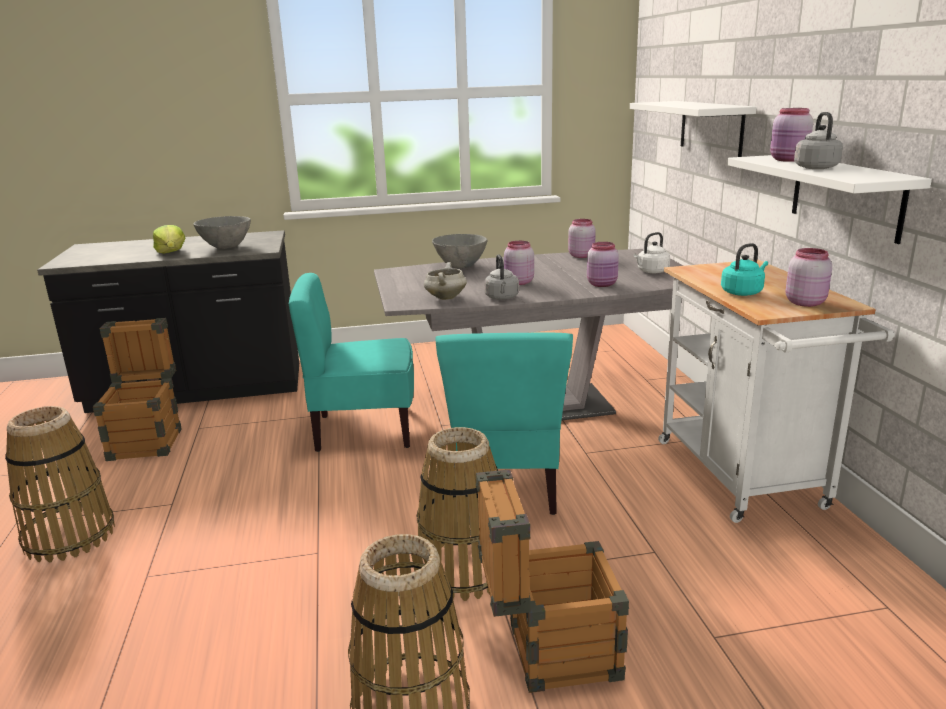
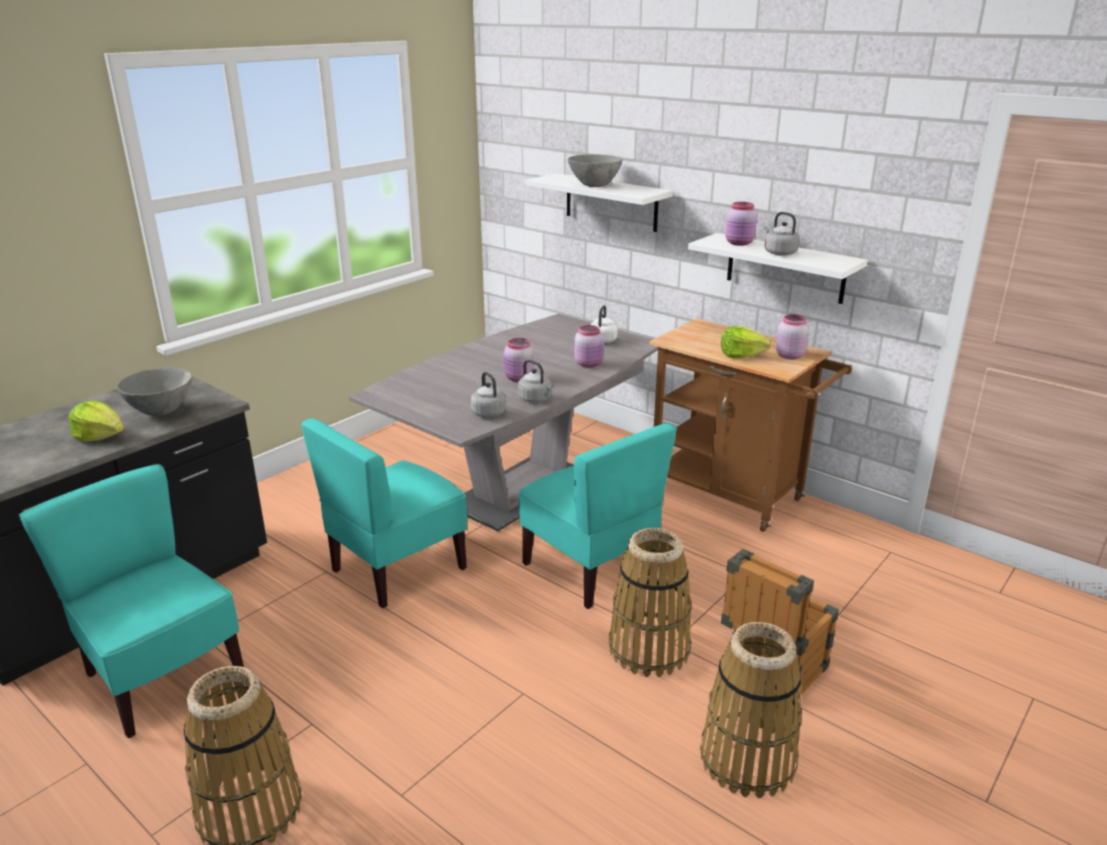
camera: 40 degrees left, 5 degrees up
(148, 440) = (162, 677): crate -> turquoise chair
(445, 298) = (487, 412): white cooking pot -> grey kettle
(460, 266) = (431, 371): grey bowl -> grey bowl (594, 186)
(581, 255) = (517, 334): pink jar -> none
(743, 292) = (741, 355): turquoise kettle -> lettuce
(745, 479) = (734, 496): white cart -> brown cart

